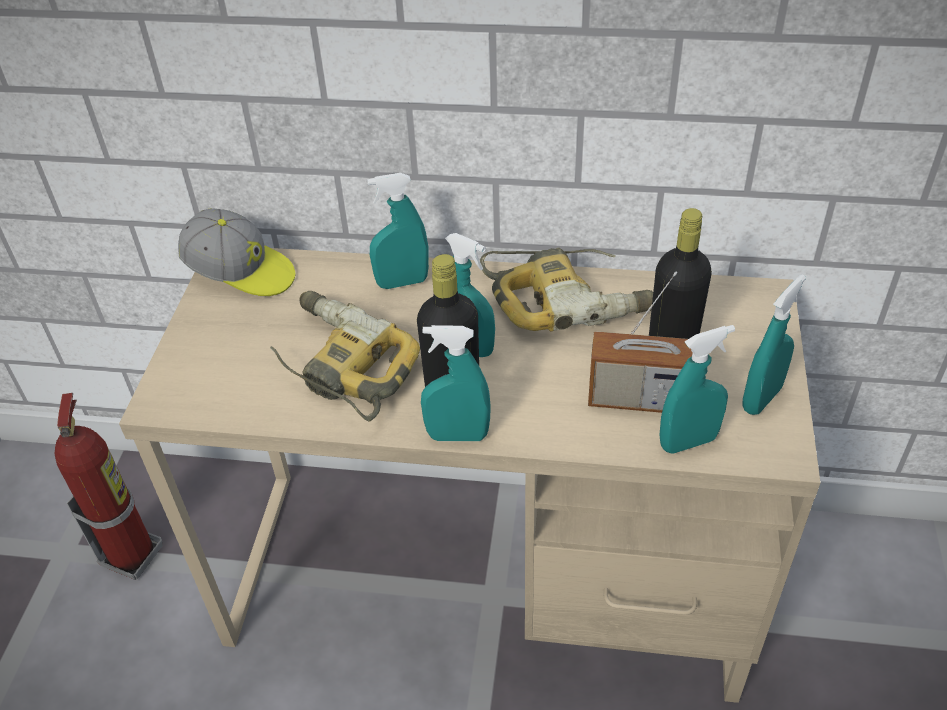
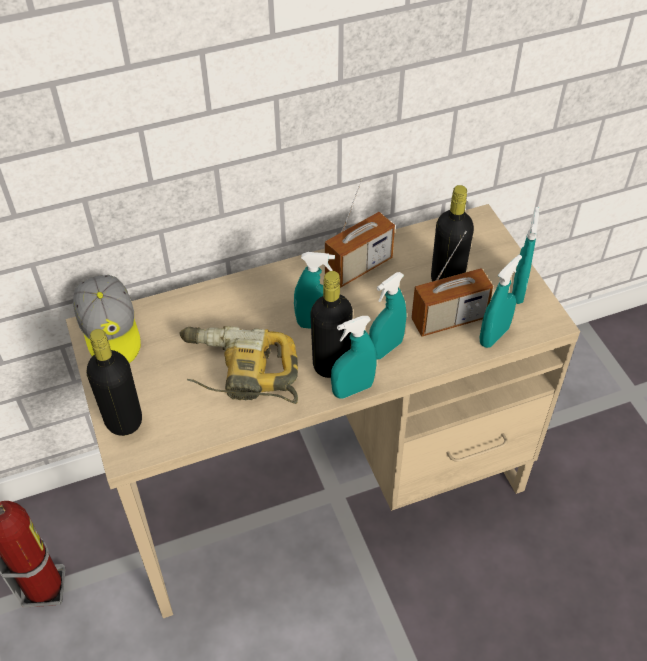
camera: 30 degrees left, 5 degrees up
(183, 368) = (124, 420): none -> black bottle
(241, 272) = (110, 332): cap -> cap turned 75 degrees clockwise
(402, 282) = (238, 296): turquoise spray bottle -> turquoise spray bottle (386, 348)
(568, 298) = (358, 267): power drill -> radio

